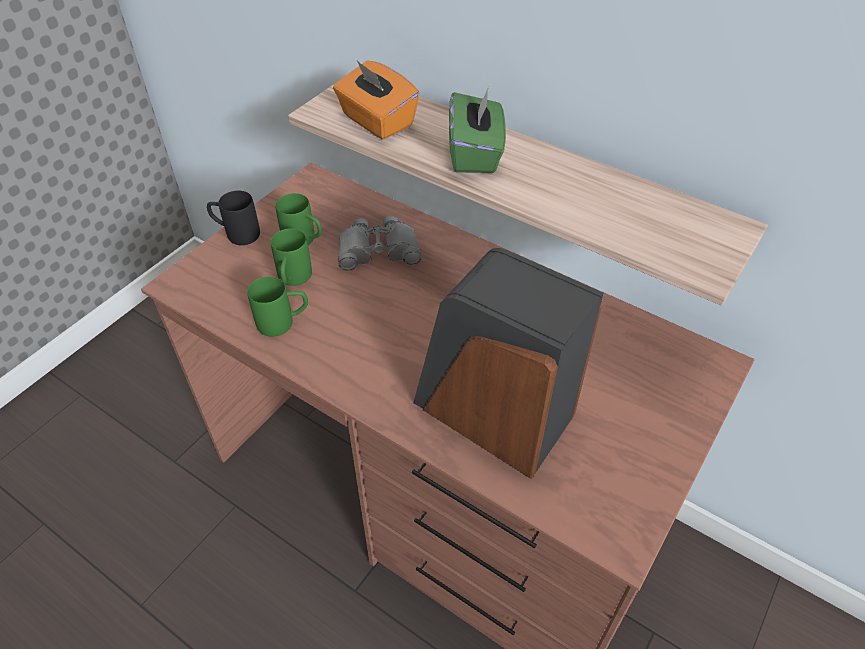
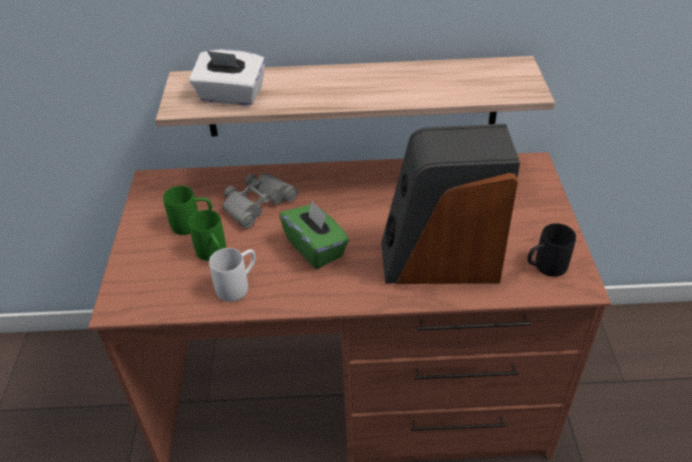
camera: 35 degrees left, 5 degrees down
(236, 233) = (129, 247): black mug -> black mug (544, 268)
(284, 322) = (238, 285): green mug -> white mug
(376, 121) = (231, 96): orange tissue box -> white tissue box
(475, 154) = (325, 88): green tissue box -> green tissue box (316, 248)

